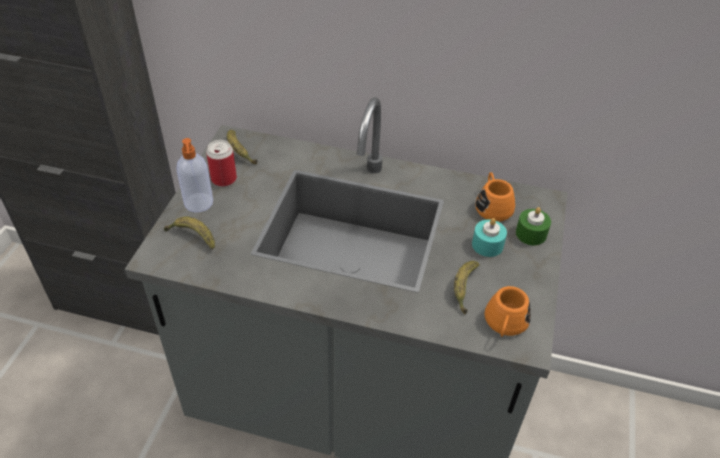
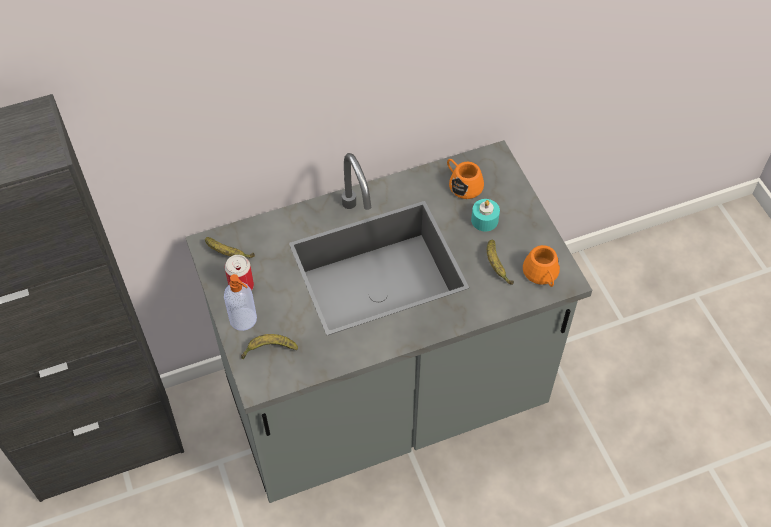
camera: 35 degrees left, 10 degrees up
(531, 234) = (506, 192): green candle -> none

